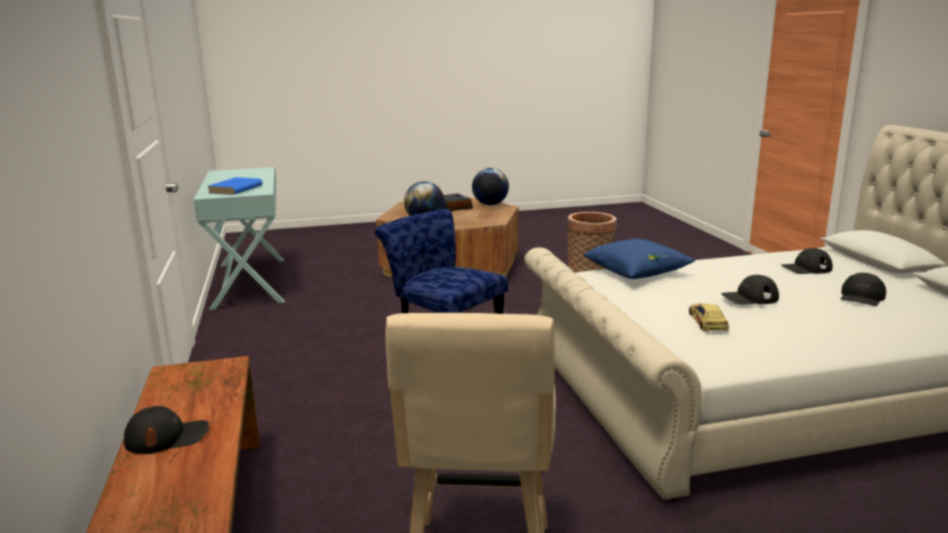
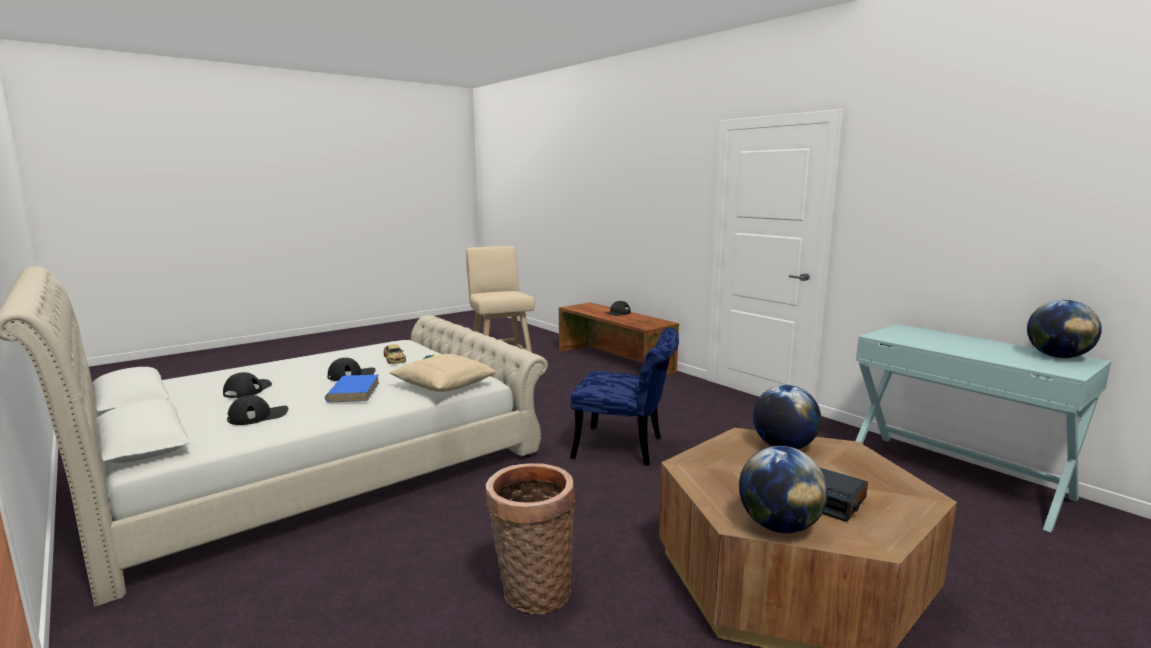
camera: 155 degrees right, 5 degrees down
(225, 173) = (1057, 357): none -> globe
(235, 189) = (919, 336): blue book -> blue book (353, 391)
(636, 272) = (444, 386): blue pillow -> beige pillow

